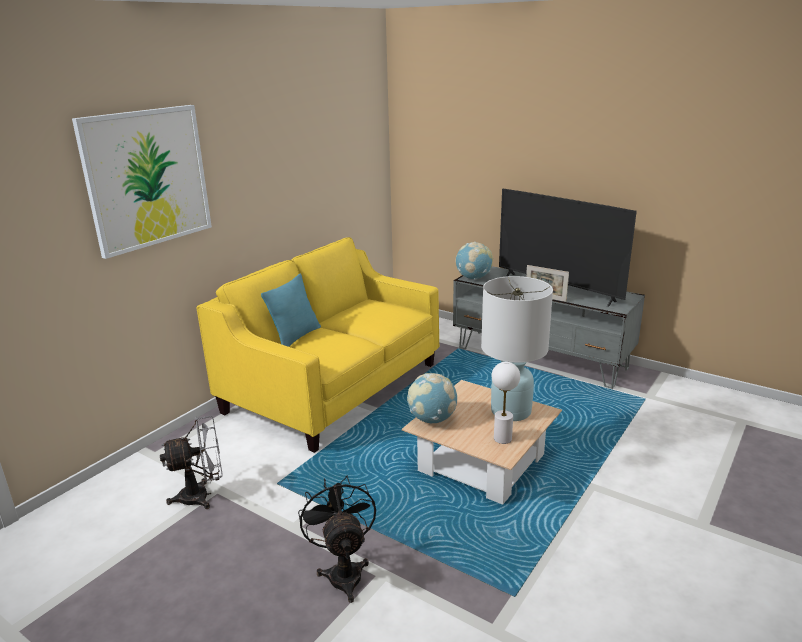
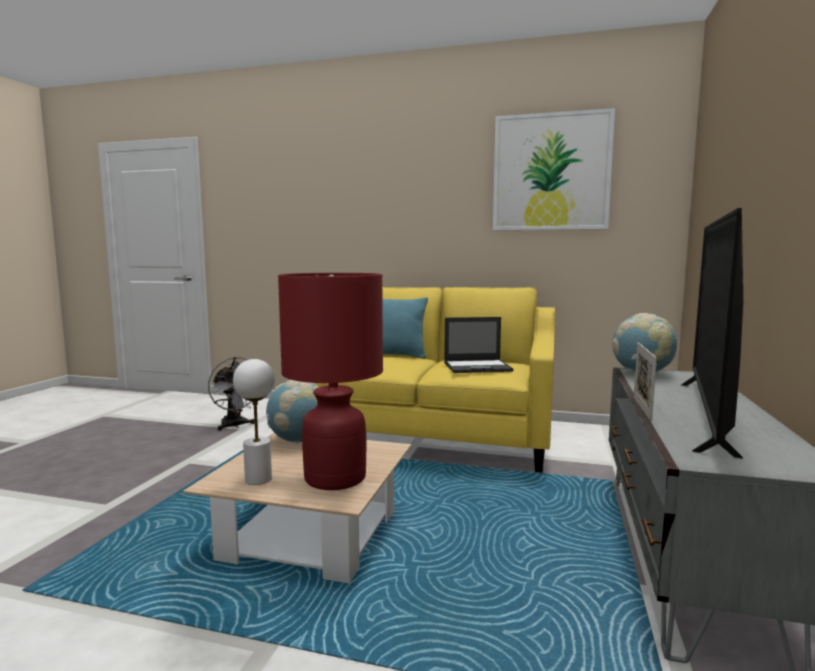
camera: 70 degrees right, 15 degrees down
(147, 178) = (334, 190): picture -> picture (551, 172)
(343, 572) = (117, 489): black fan -> none
(382, 315) = (478, 367): none -> laptop
(510, 411) = (335, 478): white table lamp -> red table lamp

